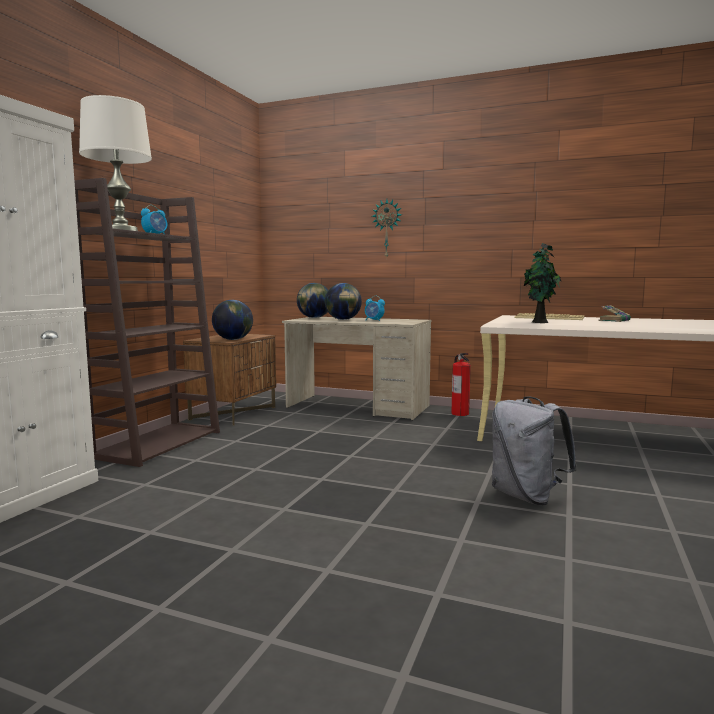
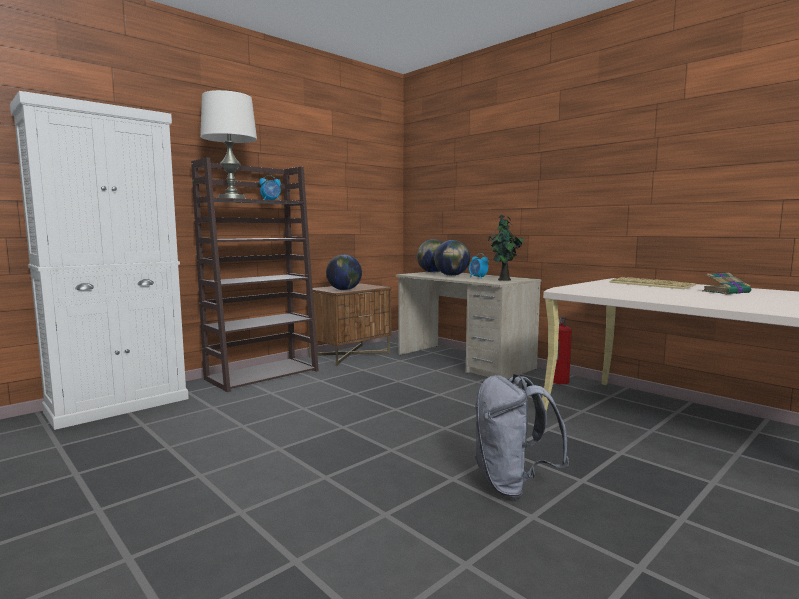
camera: 25 degrees right, 0 degrees up
(387, 229) = (504, 185): wall clock -> none
(540, 322) = (615, 290): potted plant -> potted plant (504, 280)

